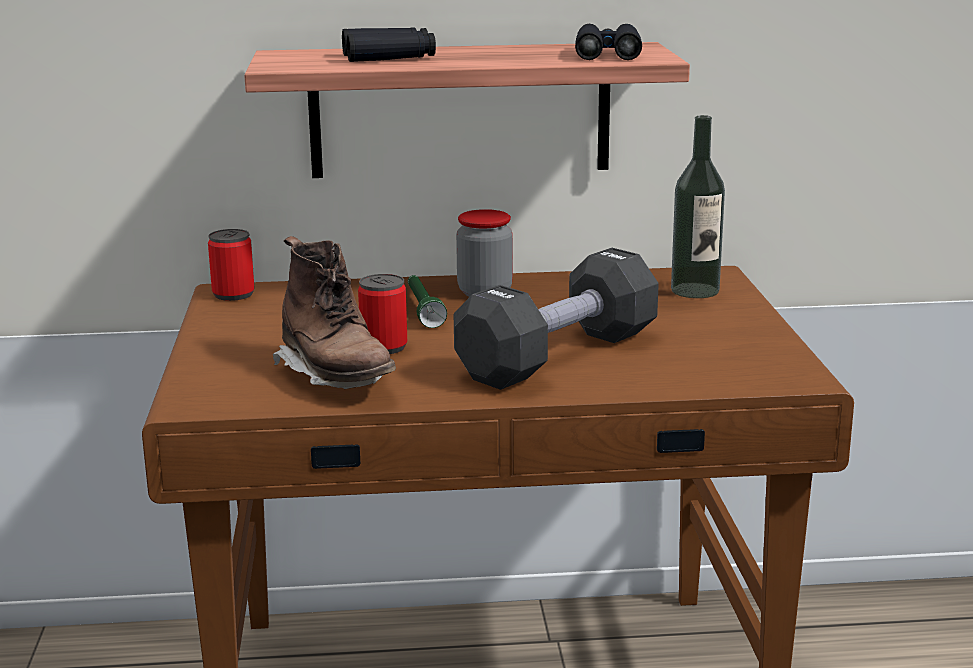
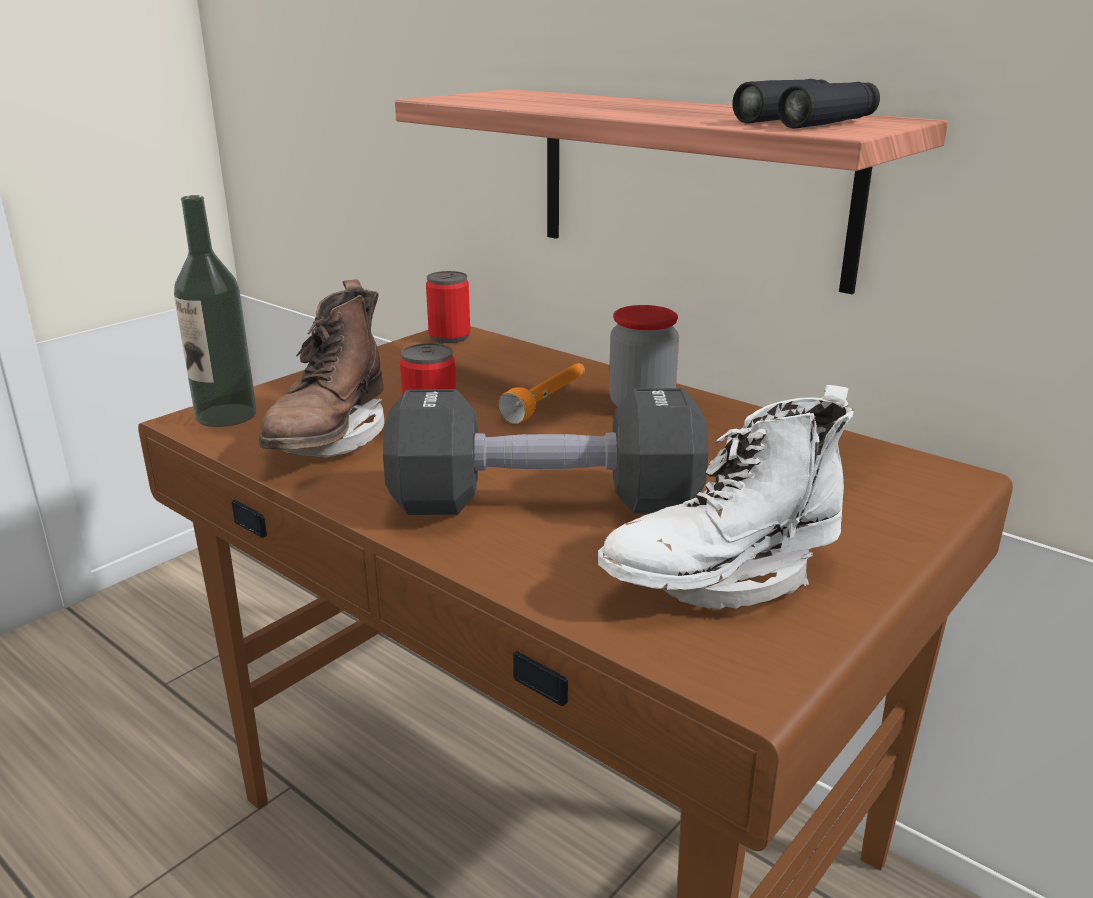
camera: 45 degrees right, 5 degrees up
(389, 57) = (570, 101): black binoculars -> none
(423, 310) = (547, 402): green flashlight -> orange flashlight
(695, 291) = (874, 487): bottle -> bottle (226, 415)
(715, 351) = (722, 578): none -> white boot

